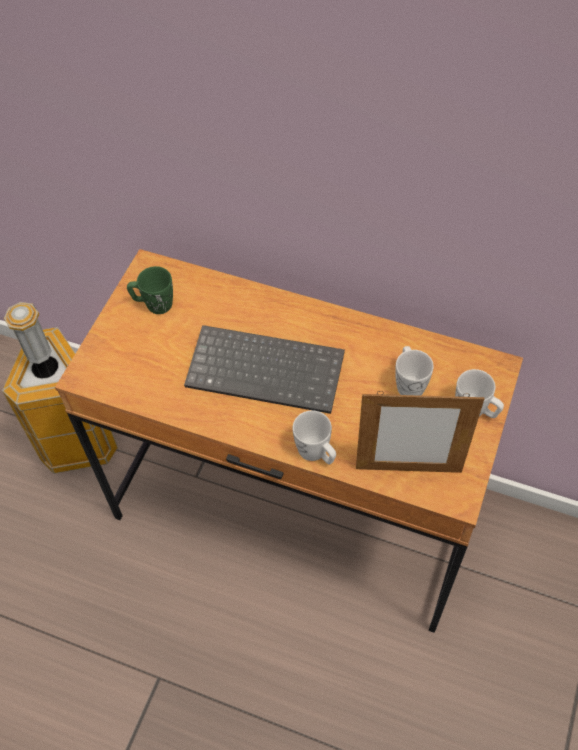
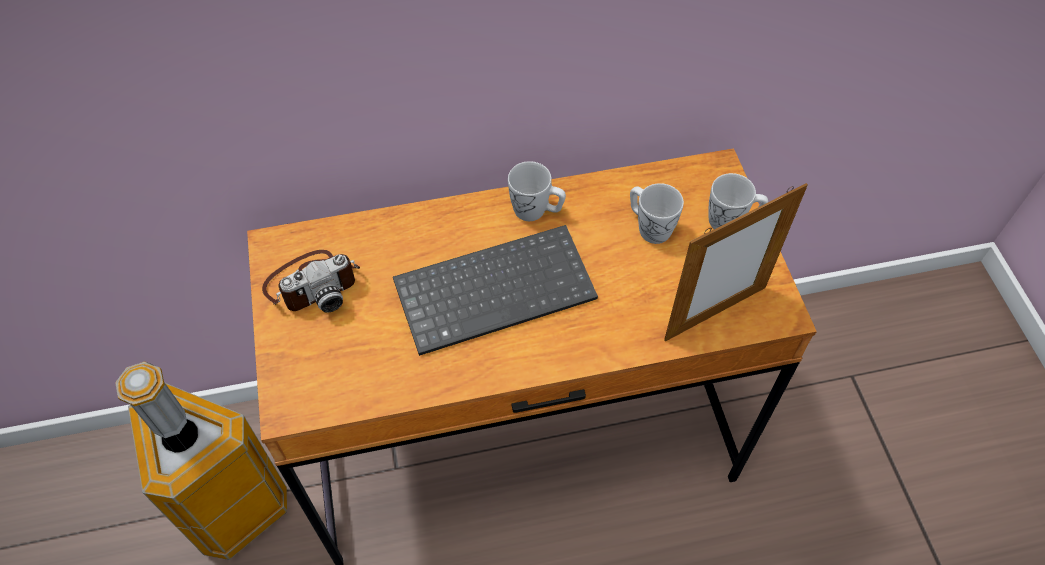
camera: 35 degrees left, 0 degrees up
(154, 304) = (313, 283): green mug -> camera
(316, 453) = (614, 347): white mug -> white mug (536, 211)

